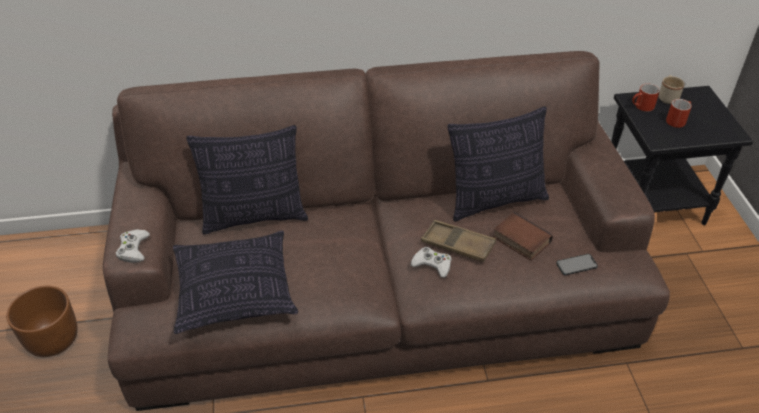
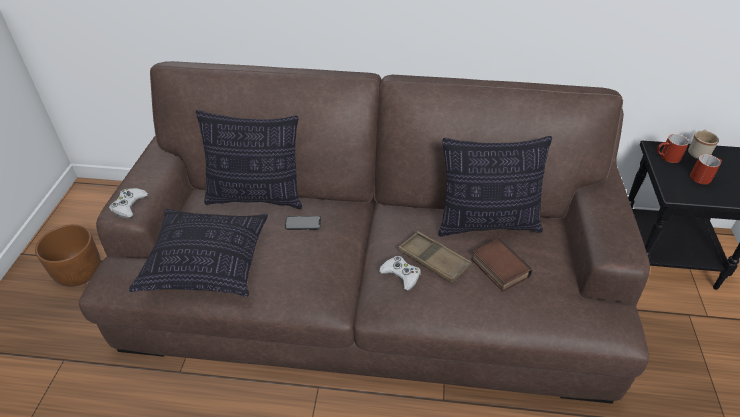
camera: 15 degrees right, 0 degrees up
(576, 265) = (550, 305): phone -> phone (303, 223)

